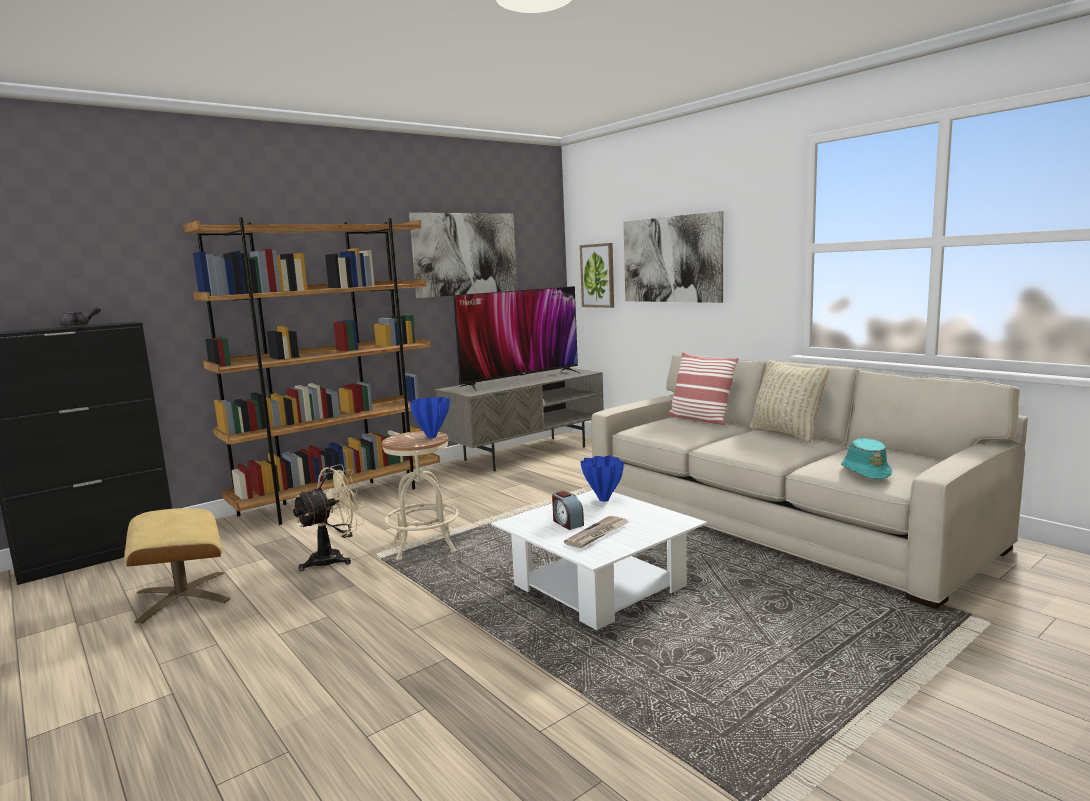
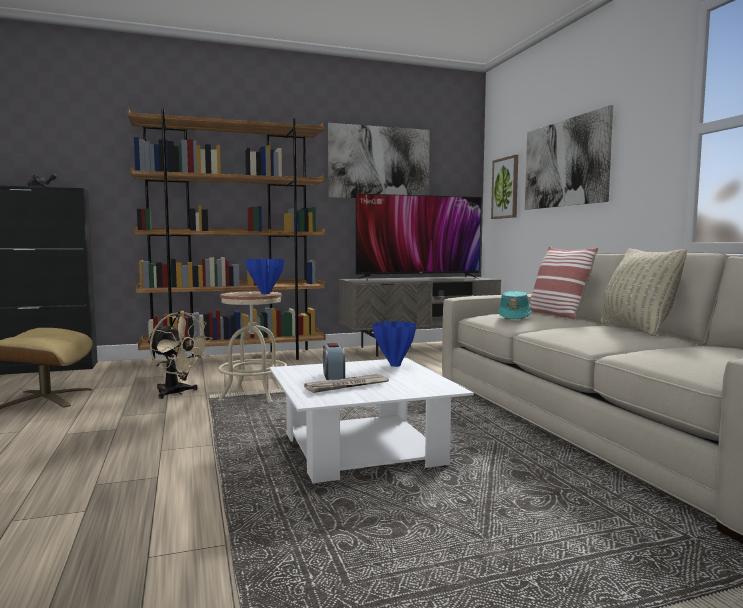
camera: 20 degrees right, 5 degrees down
(334, 558) = (176, 393): beige fan -> beige fan turned 60 degrees clockwise
(865, 472) = (688, 360): turquoise hat -> turquoise hat (515, 318)

